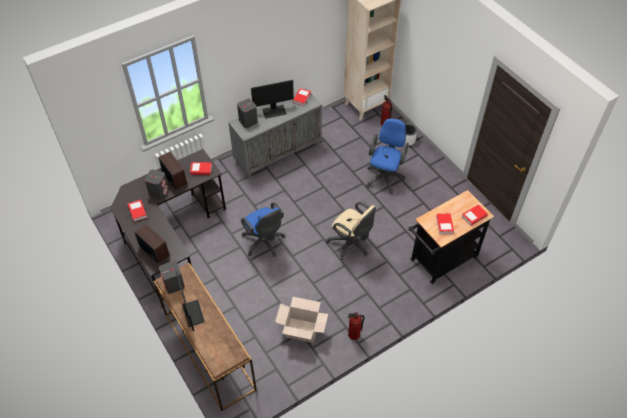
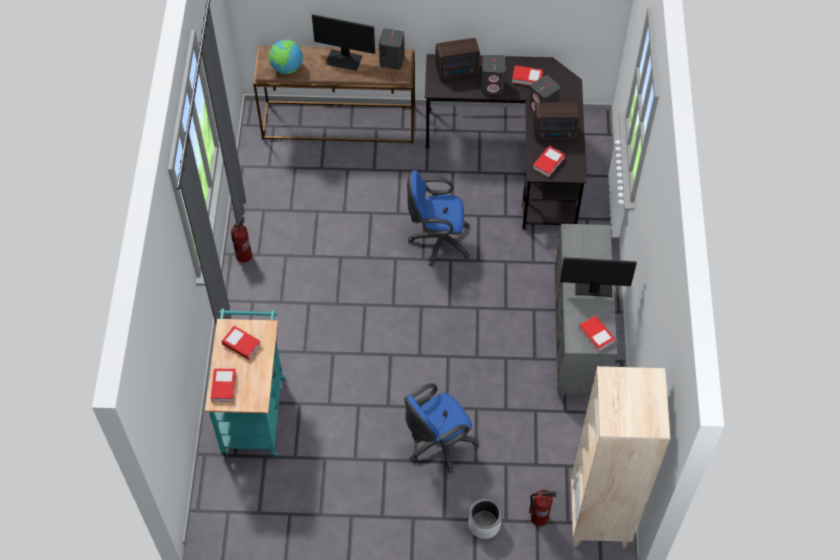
camera: 125 degrees right, 5 degrees up
(224, 343) = (287, 68): none -> globe
(248, 121) = (595, 247): grey speaker -> grey speaker (492, 86)
(274, 111) = (593, 287): monitor -> monitor turned 75 degrees clockwise
(301, 330) = (292, 212): cardboard box -> none
(351, 244) = (360, 329): beige office chair -> none
(385, 176) = (437, 444): blue office chair -> blue office chair turned 90 degrees clockwise
(440, 261) = (254, 410): black cart -> turquoise cart

